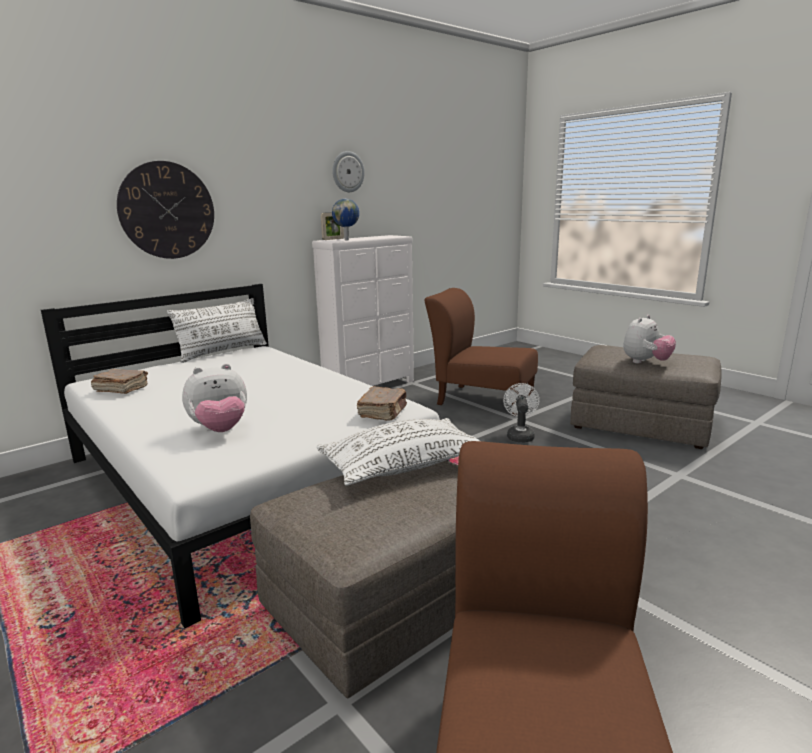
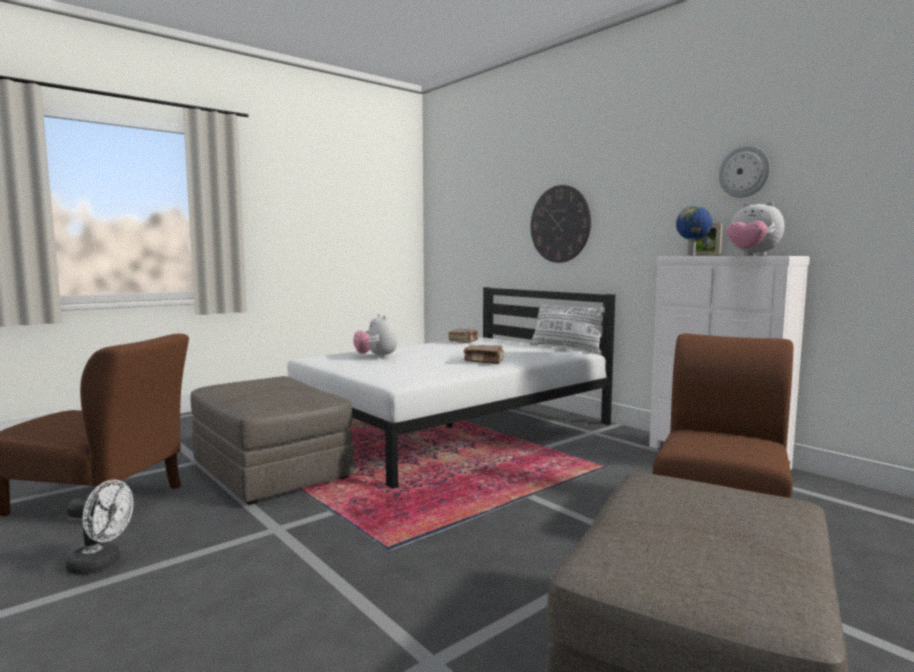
camera: 90 degrees right, 10 degrees down
(383, 412) = (389, 378): brown book -> brown book (484, 361)
(403, 466) = (304, 392): white pillow -> none
(520, 435) = (576, 539): white fan -> white fan (101, 564)
(645, 362) = (652, 516): plush toy -> plush toy (751, 255)

